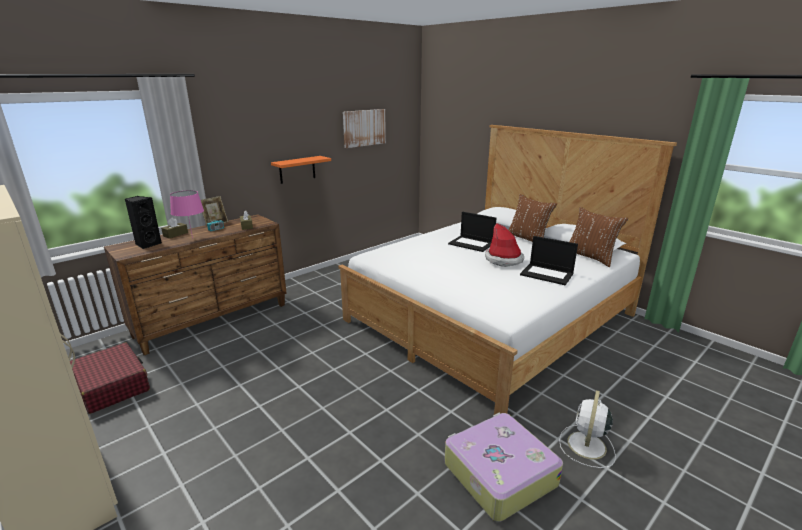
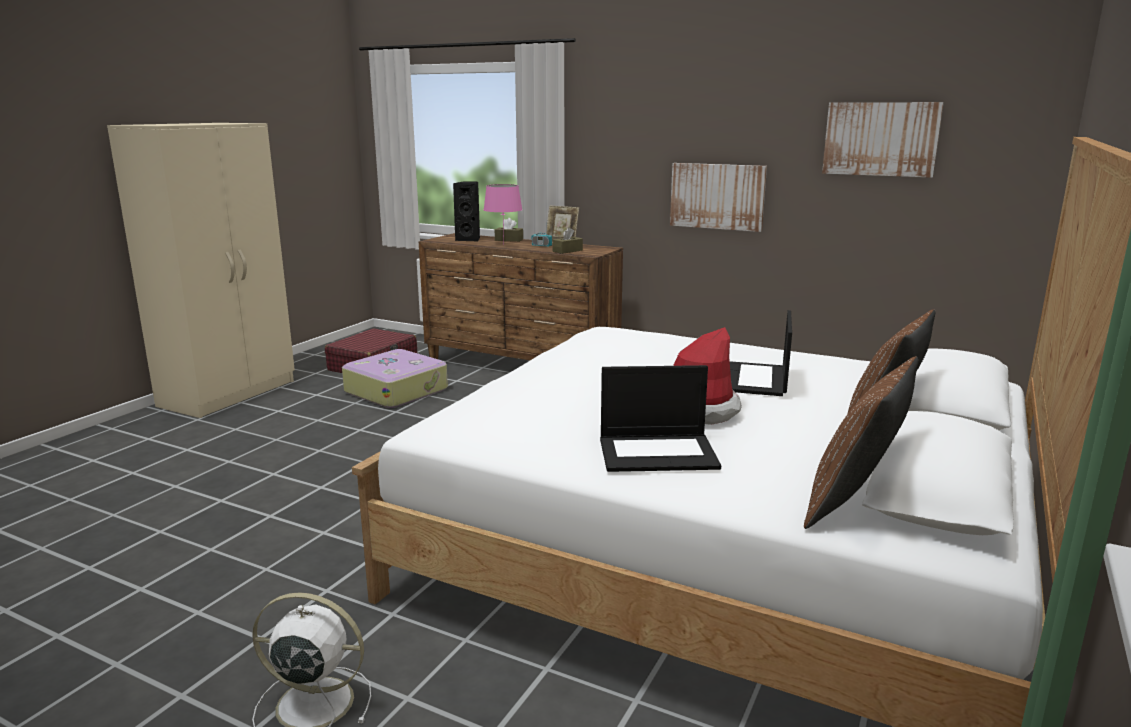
camera: 70 degrees right, 5 degrees down
(297, 169) = (717, 196): orange shelf -> picture
(498, 473) = (243, 607): suitcase -> suitcase (396, 390)
(547, 274) = (659, 453): laptop -> laptop turned 105 degrees counterclockwise

